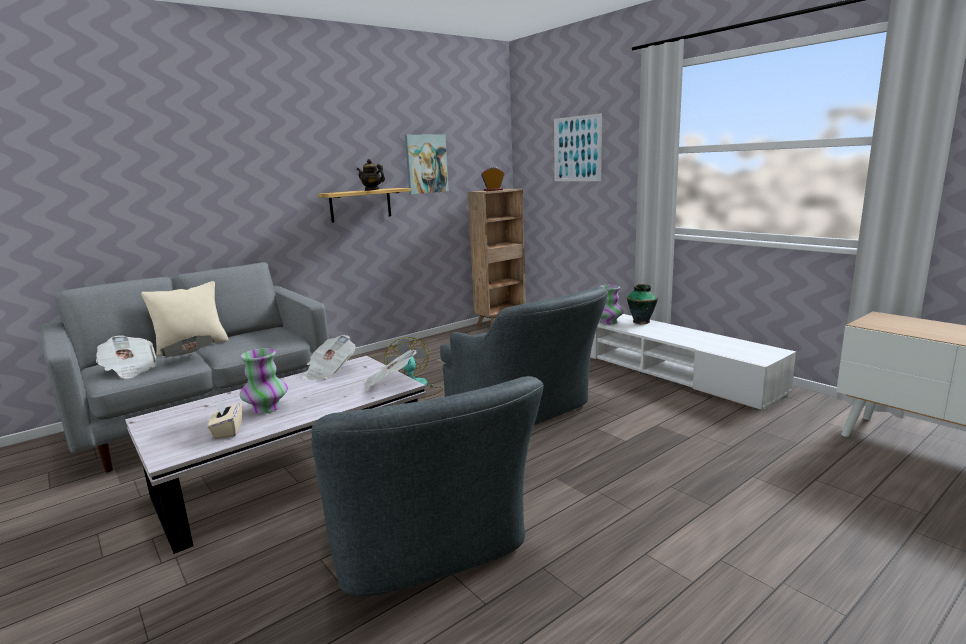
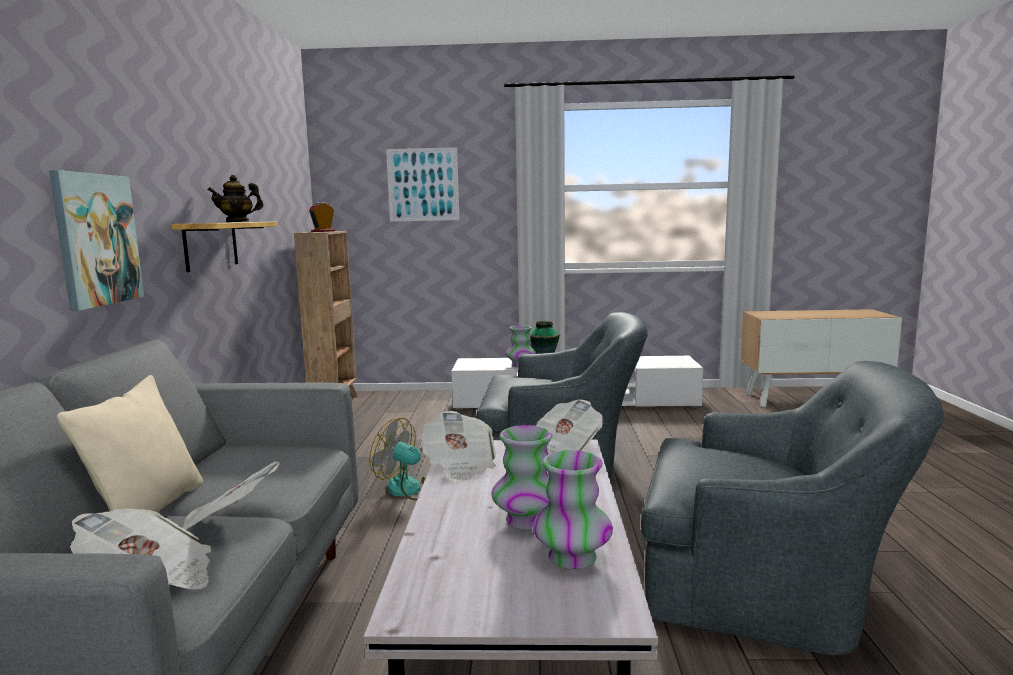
camera: 50 degrees left, 5 degrees down
(227, 431) = (572, 557): beige tissue box -> vase
(426, 164) = (259, 191): picture -> picture (96, 239)

